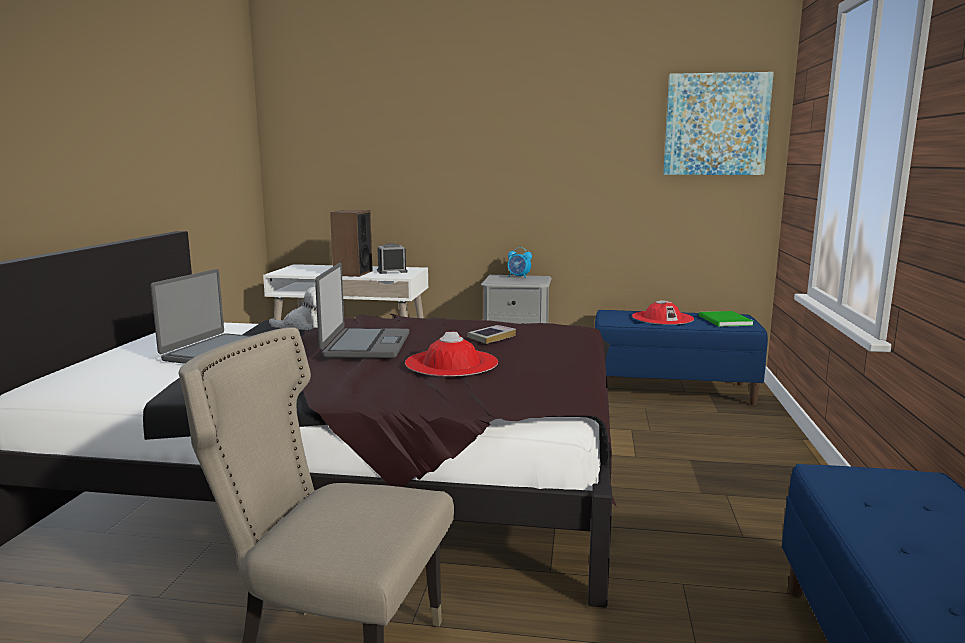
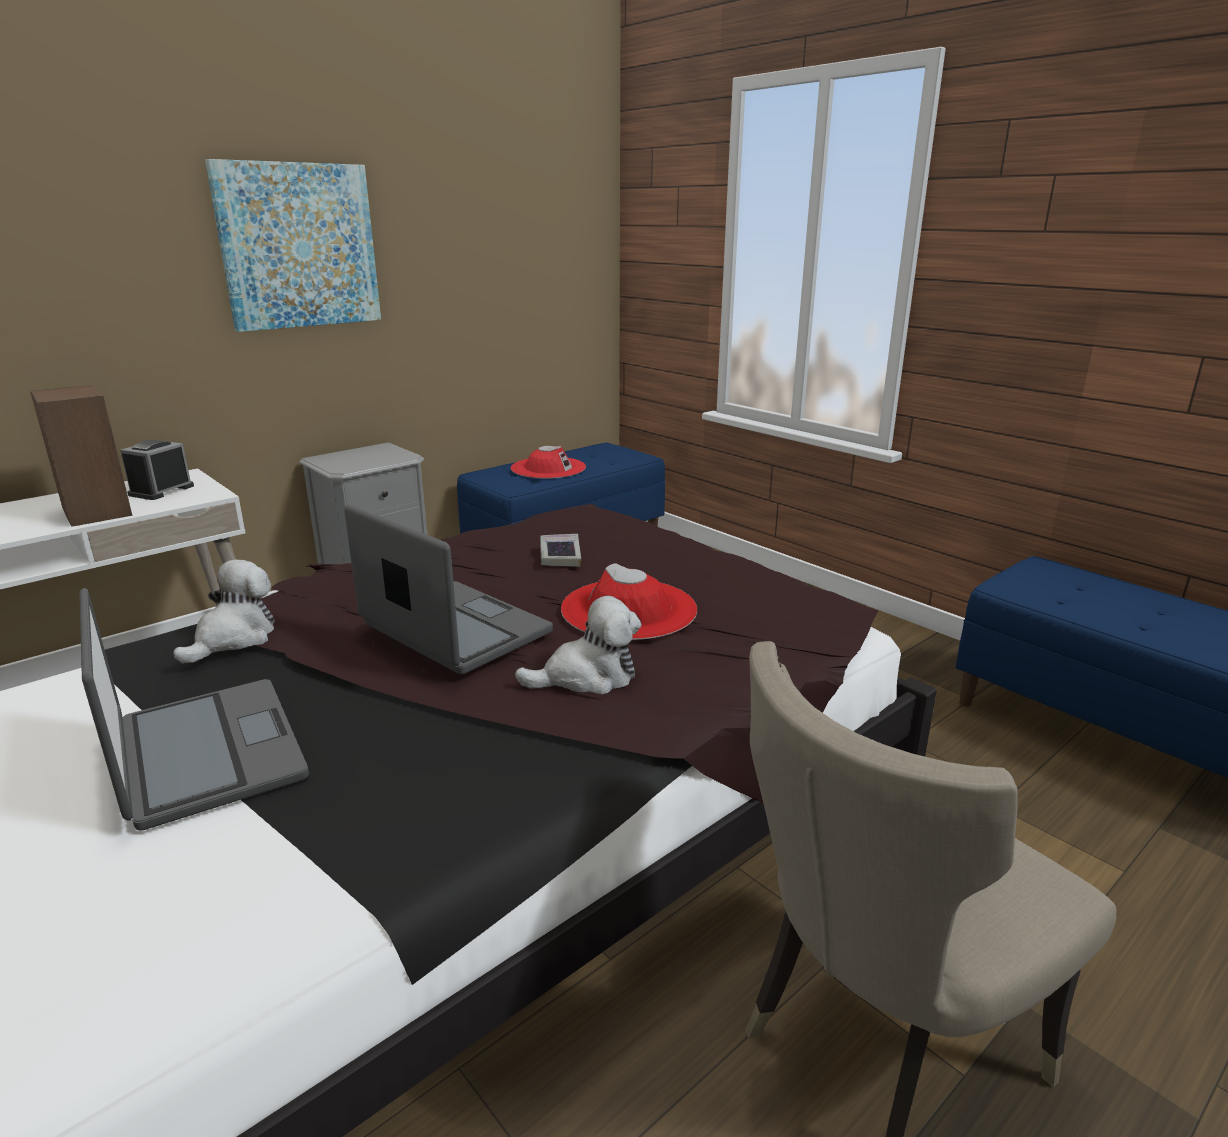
camera: 50 degrees left, 10 degrees up
(363, 376) = (587, 677): none -> plush toy
(518, 277) = (357, 453): alarm clock -> none
(716, 124) = (554, 212): picture -> picture (298, 246)
(724, 321) = (607, 456): green book -> none

